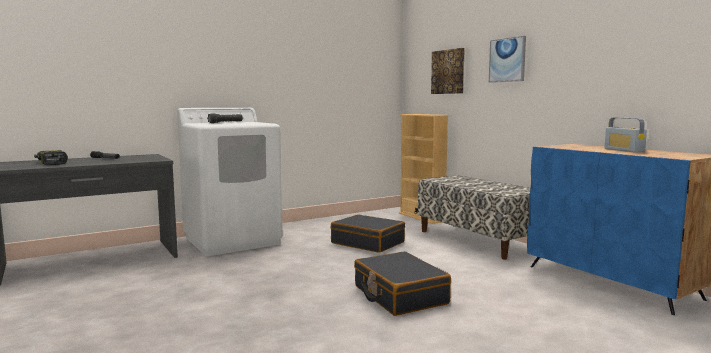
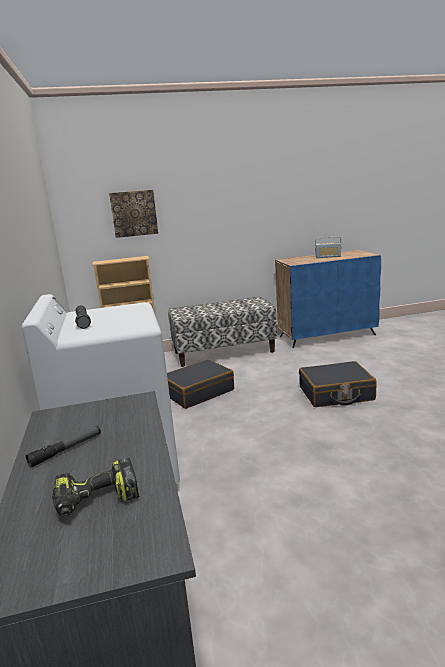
camera: 70 degrees left, 10 degrees up
(507, 60) = (205, 201): picture -> none

